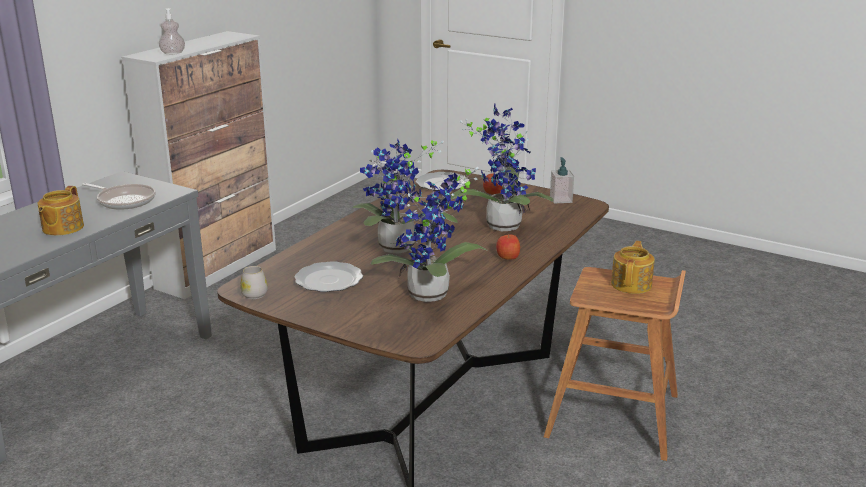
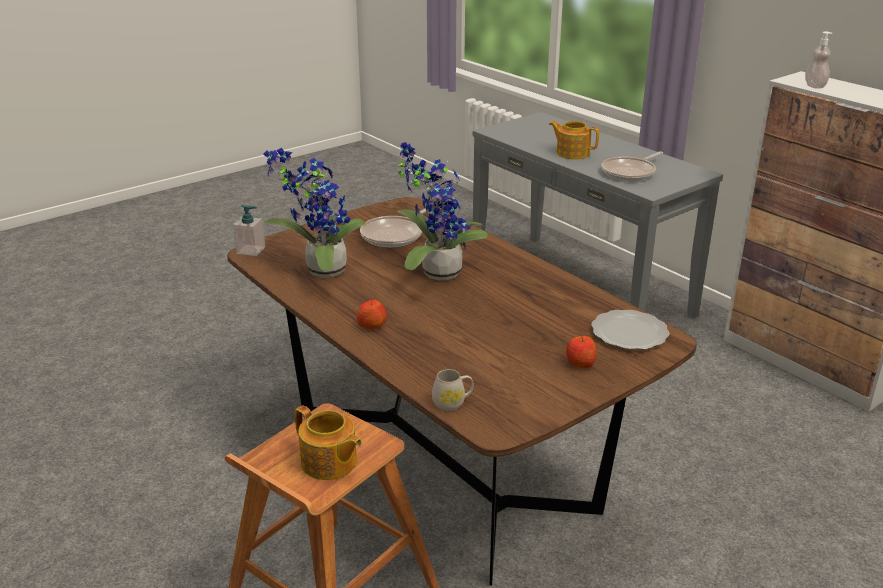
camera: 110 degrees right, 5 degrees up
(253, 293) = (394, 207): white mug -> white mug (452, 403)
(328, 279) = (394, 235): plate -> frying pan
(502, 224) = (465, 344): potted plant -> none
(560, 199) = (528, 411): soap dispenser -> soap dispenser (251, 250)

